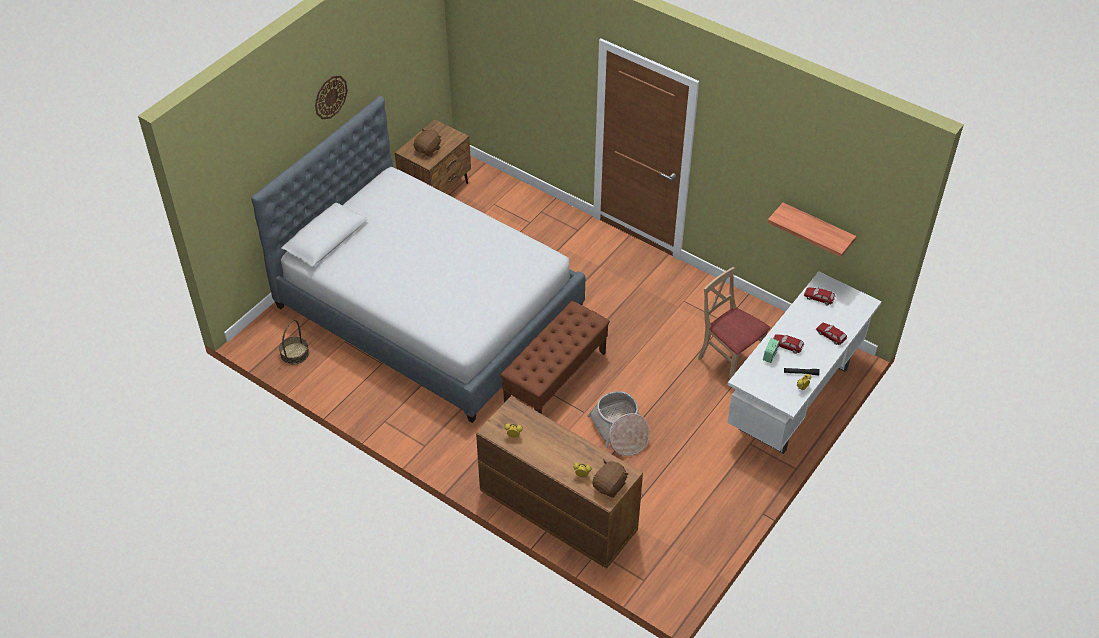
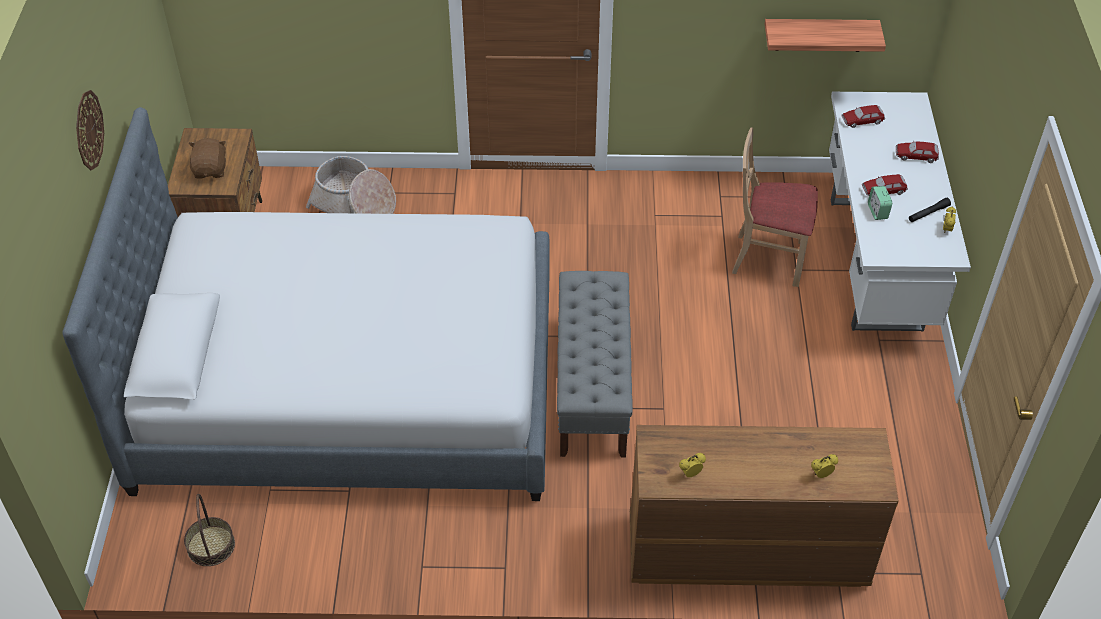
camera: 35 degrees left, 0 degrees up
(555, 378) = (592, 386): brown bench -> grey bench
(610, 486) = (866, 468): brown plush toy -> none
(619, 431) = (725, 407): basket -> basket (354, 205)

